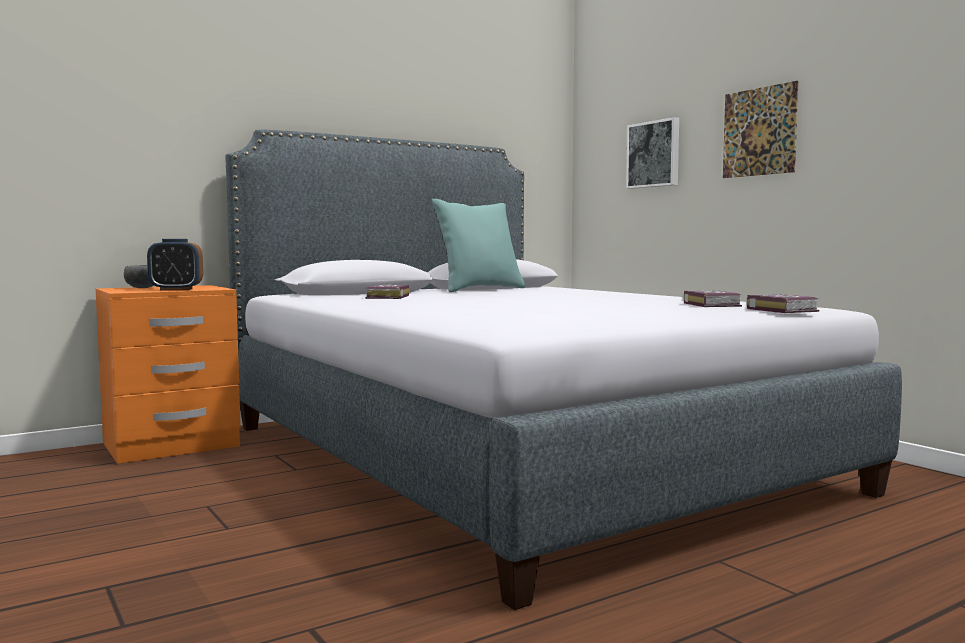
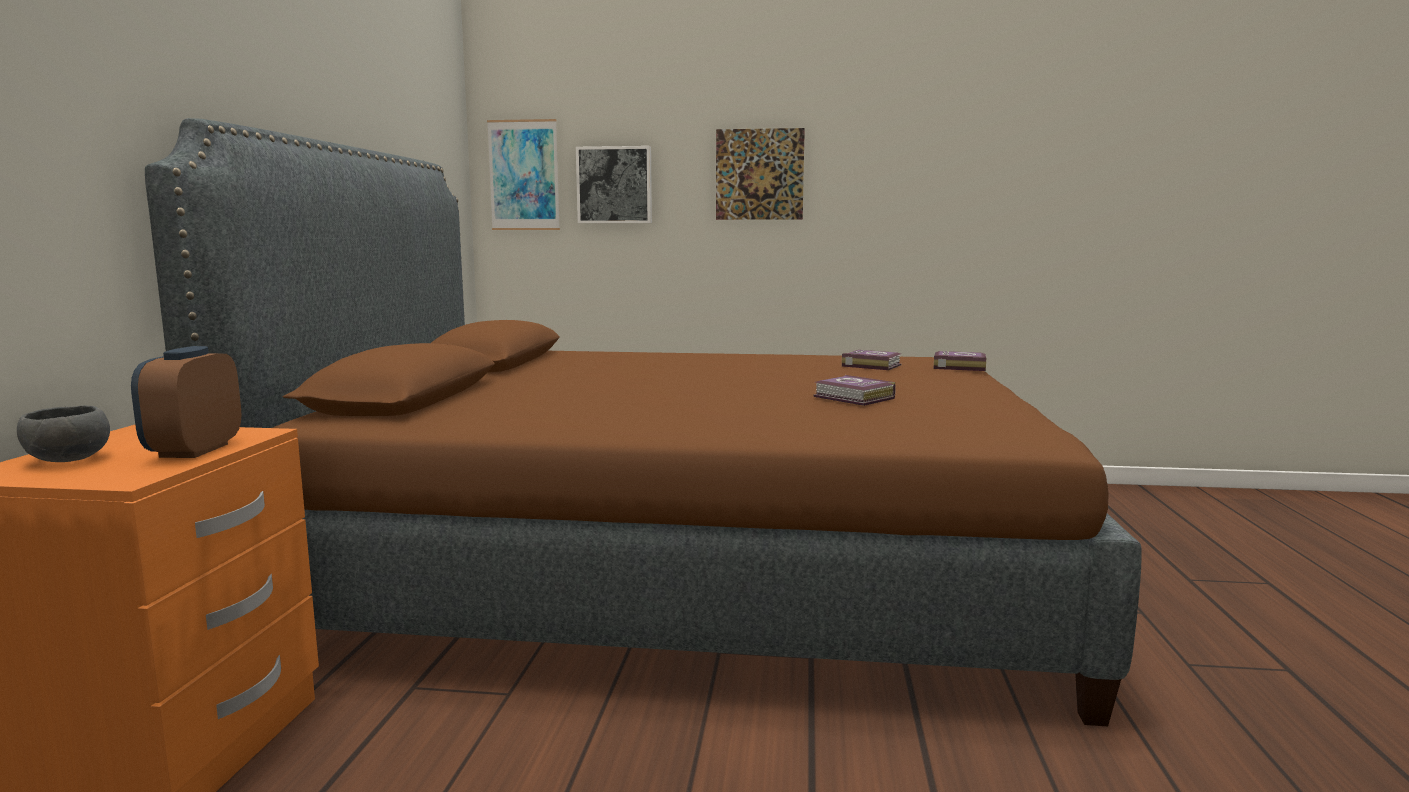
camera: 50 degrees left, 5 degrees up
(176, 289) = (194, 450): alarm clock -> alarm clock turned 150 degrees clockwise
(386, 297) = (533, 402): book -> book (854, 398)
(479, 289) = (522, 368): turquoise pillow -> none
(511, 456) = (678, 572): grey bed -> brown bed
(600, 153) = (524, 175): none -> picture

